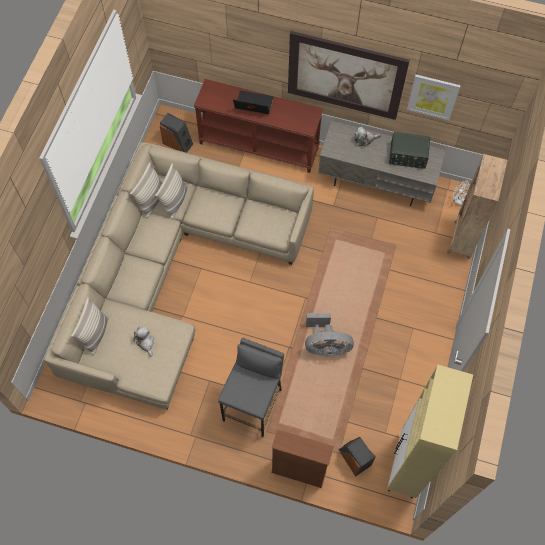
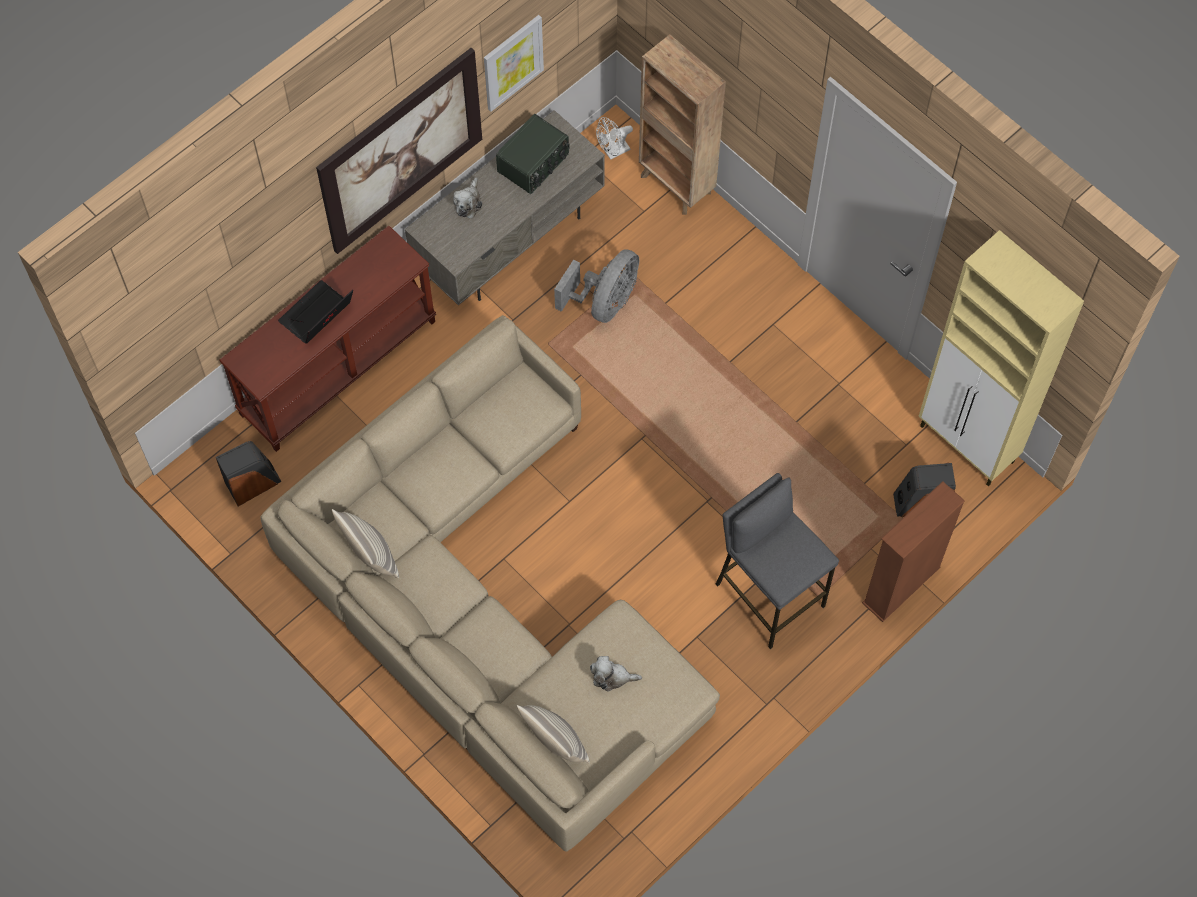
camera: 60 degrees left, 0 degrees up
(175, 201) = (393, 523): pillow -> none
(325, 346) = (734, 451): grey fan -> grey fan (604, 302)

